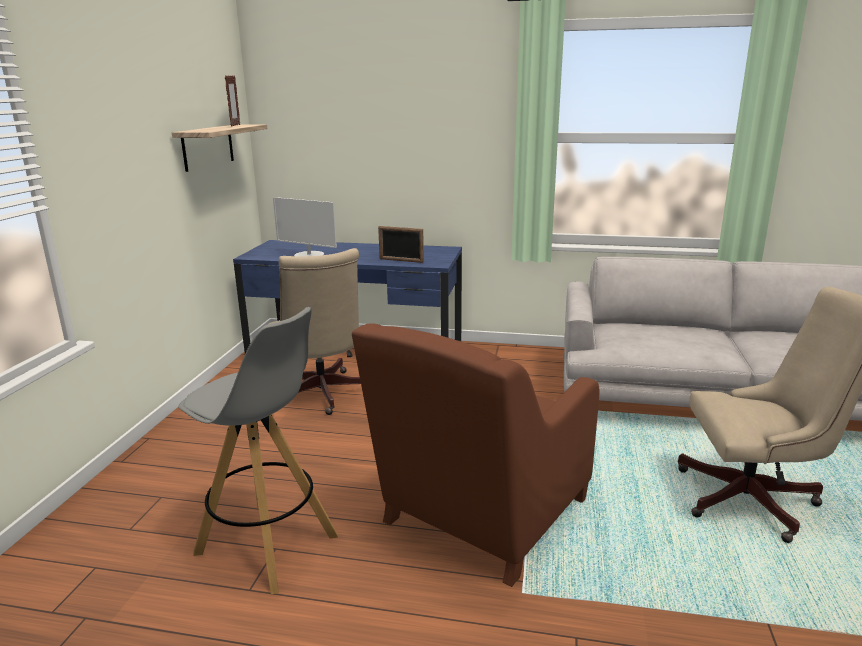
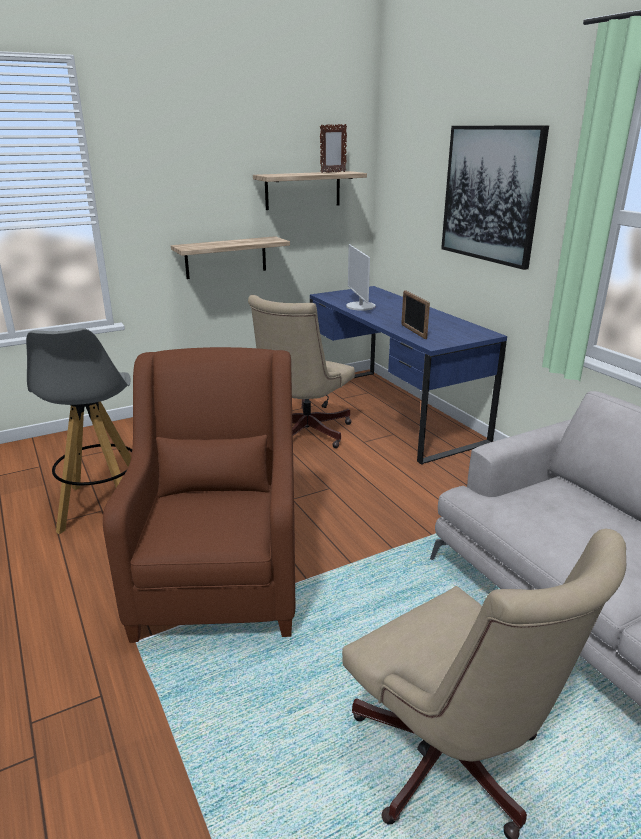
camera: 50 degrees right, 5 degrees up
(163, 232) = (226, 257): none -> shelf
(419, 132) = (491, 194): none -> picture
(481, 515) = (220, 577): brown armchair -> brown armchair turned 90 degrees clockwise

